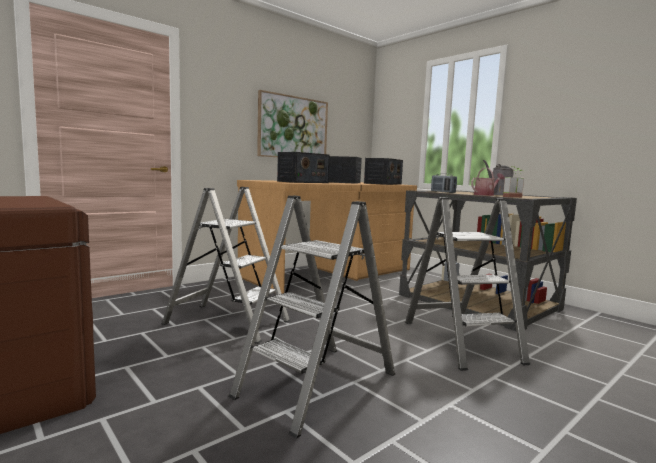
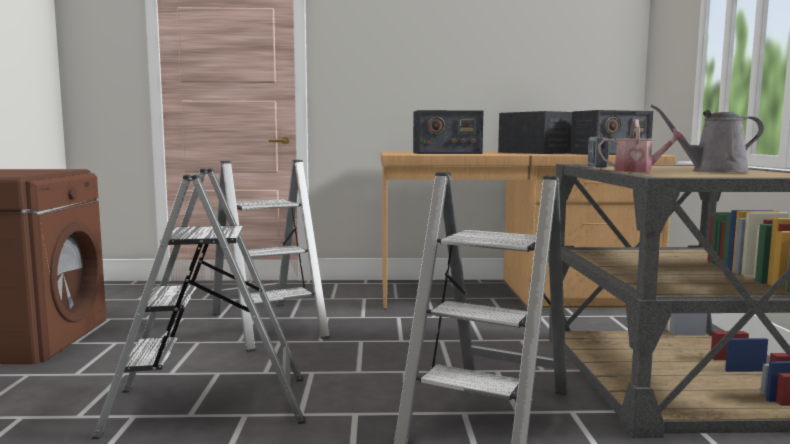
camera: 40 degrees right, 0 degrees up
(293, 128) = (475, 74): picture -> none
(515, 197) = (673, 175): potted plant -> none

